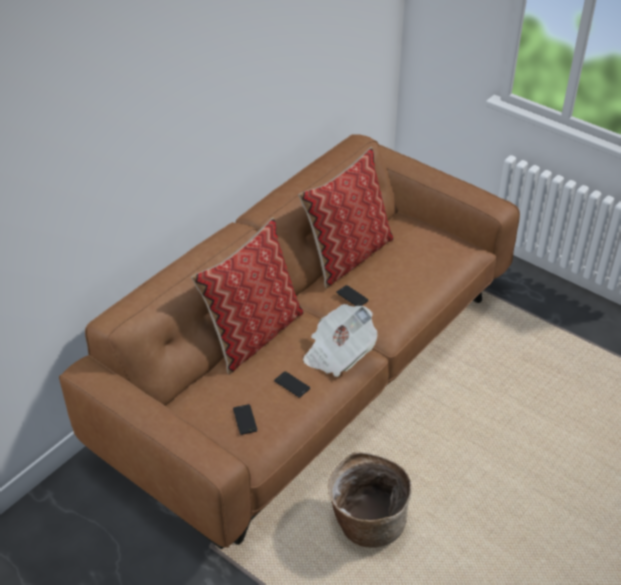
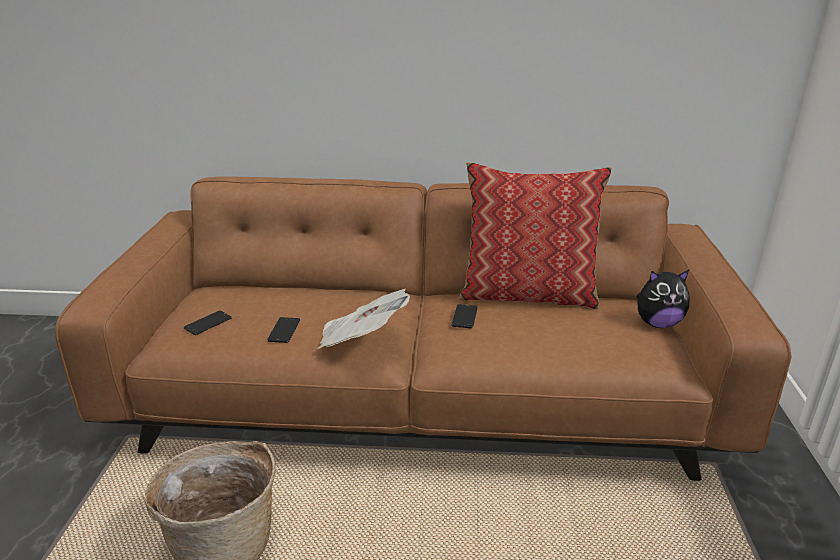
camera: 55 degrees right, 15 degrees down
(253, 334) = (342, 288): pillow -> none
(427, 227) = (657, 323): none -> plush toy

